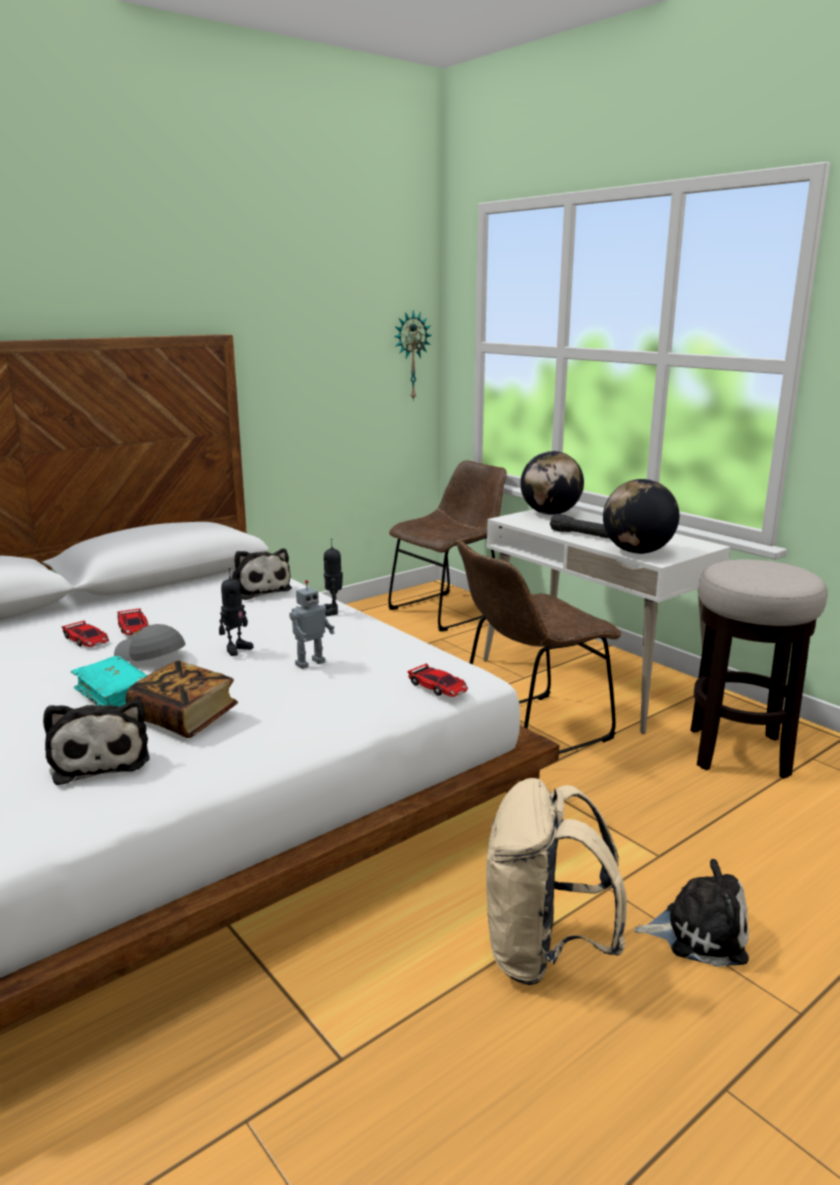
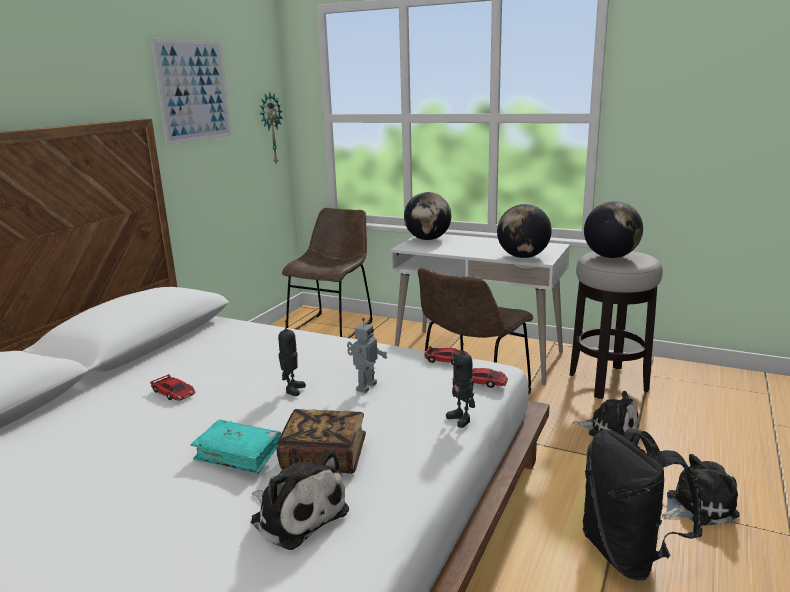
camera: 25 degrees left, 0 degrees up
(86, 639) = (142, 414): toy car -> toy car (447, 360)
(149, 656) = (225, 414): grey cap -> none
(258, 589) = (244, 337): plush toy -> plush toy (609, 429)
(301, 306) = (193, 91): none -> picture
(333, 611) = (330, 342): toy robot -> toy robot (461, 419)
(543, 953) = (628, 554): beige backpack -> black backpack
(581, 535) = (470, 251): black flashlight -> none
(748, 569) = (610, 257): none -> globe

